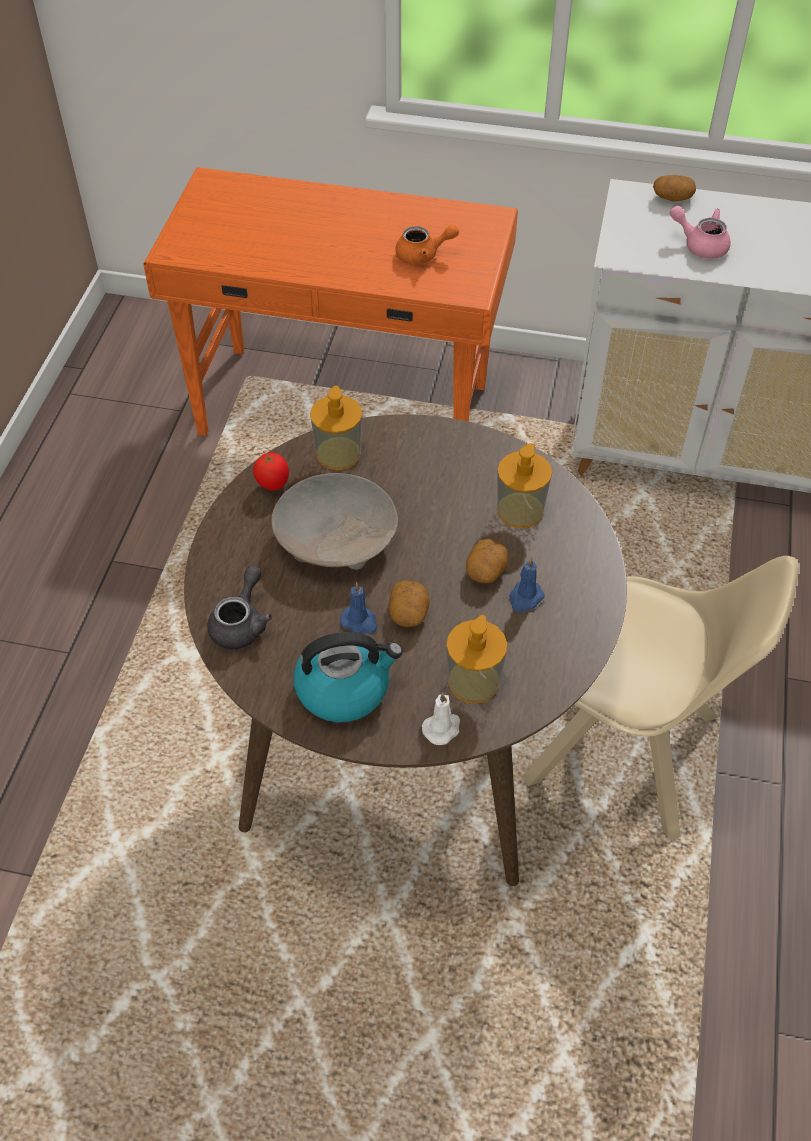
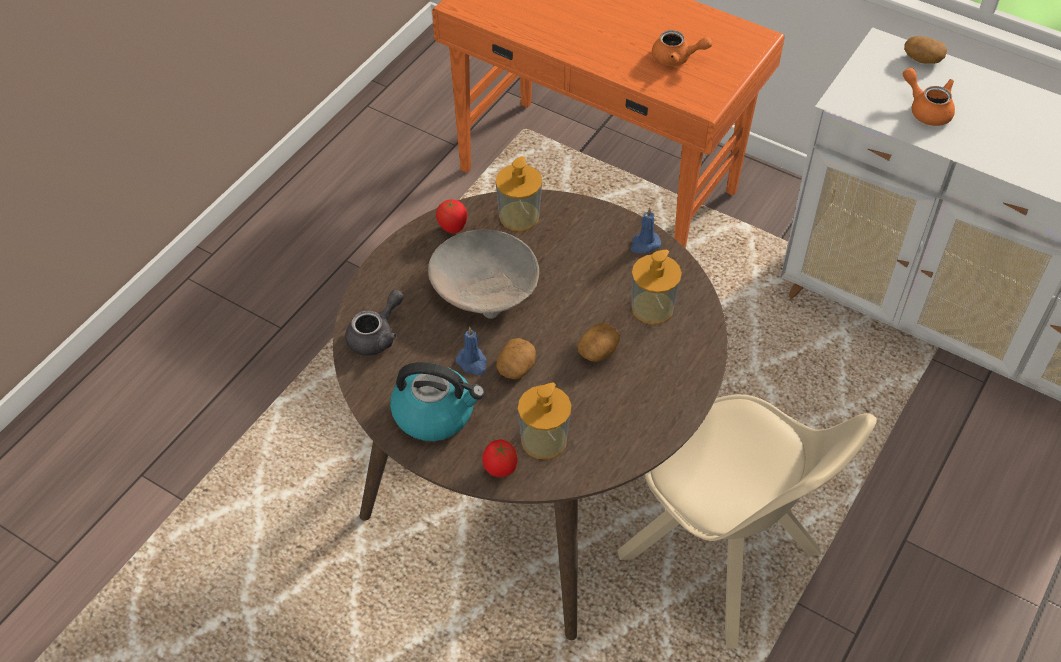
camera: 20 degrees right, 0 degrees up
(442, 728) = (500, 470): white candle -> tomato
(525, 598) = (621, 383): blue candle -> blue candle (644, 244)
(700, 245) = (926, 109): pink teapot -> orange teapot

